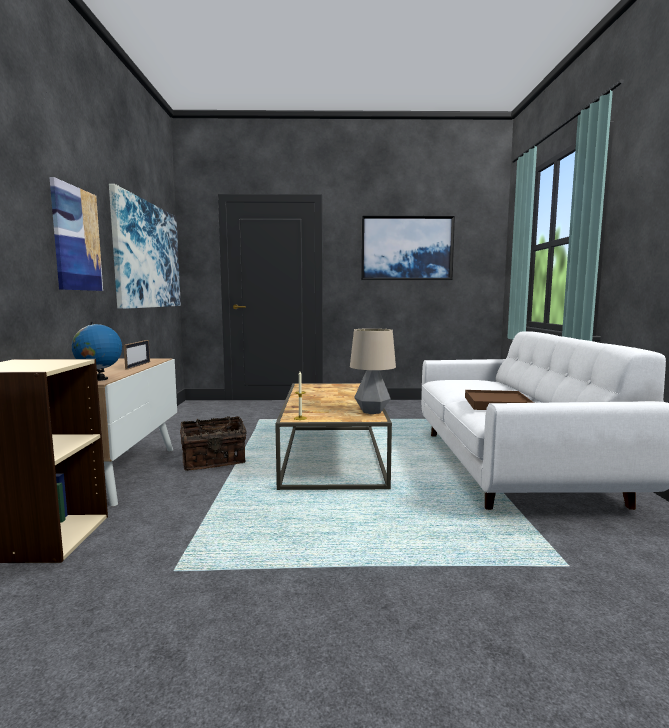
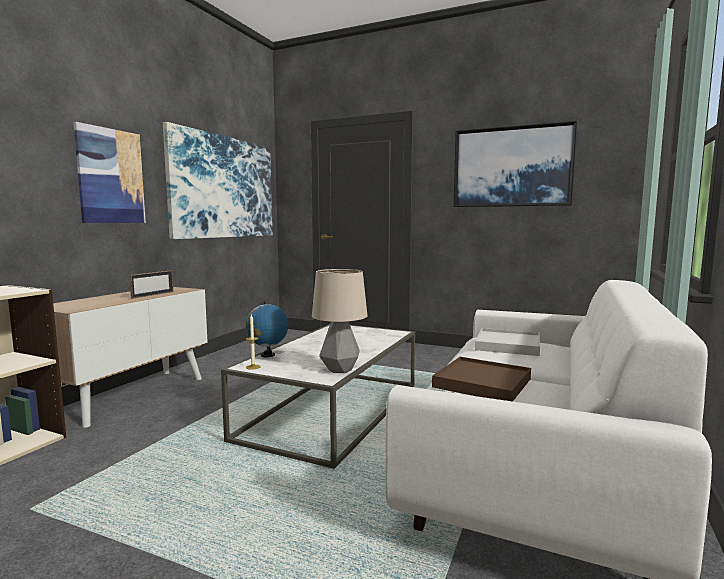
camera: 25 degrees right, 0 degrees up
(99, 379) = (80, 307): globe -> globe (267, 355)
(214, 460) = (218, 396): basket -> none
(333, 454) = (333, 411): brown coffee table -> white coffee table
(467, 383) = (508, 345): none -> white tray

